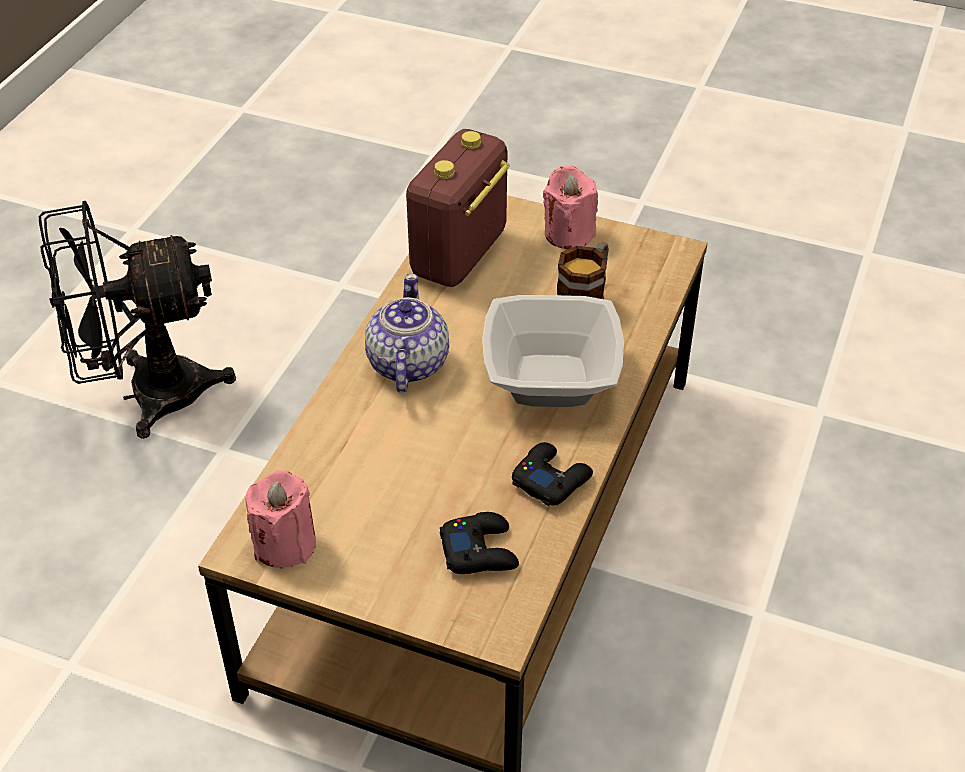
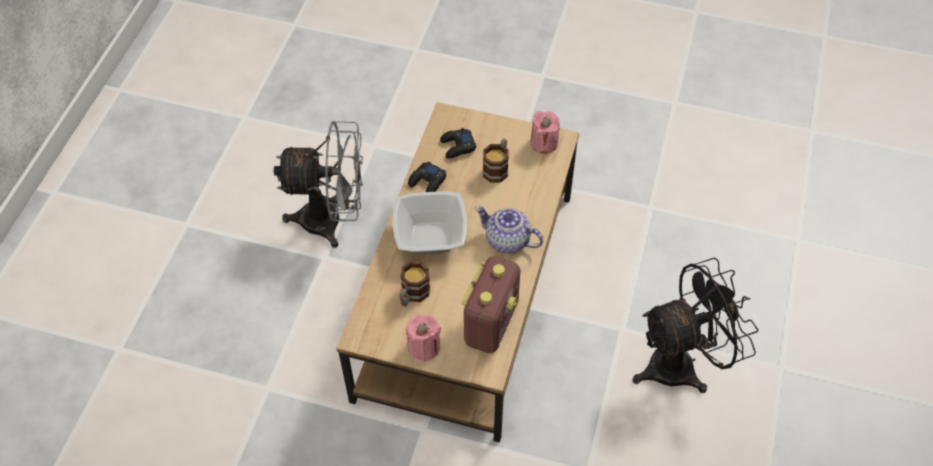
camera: 175 degrees right, 10 degrees up
(400, 497) = (497, 168): none -> mug
(407, 365) = (508, 241): teapot -> teapot turned 120 degrees clockwise
(753, 690) = (332, 220): none -> grey fan

